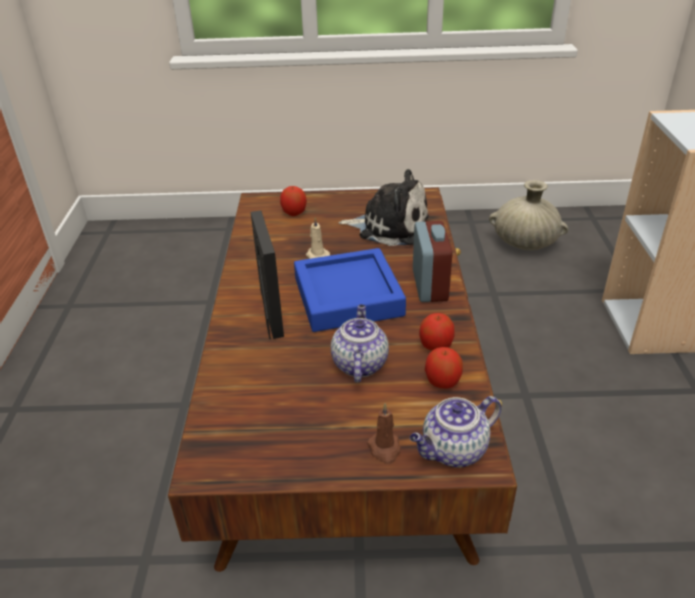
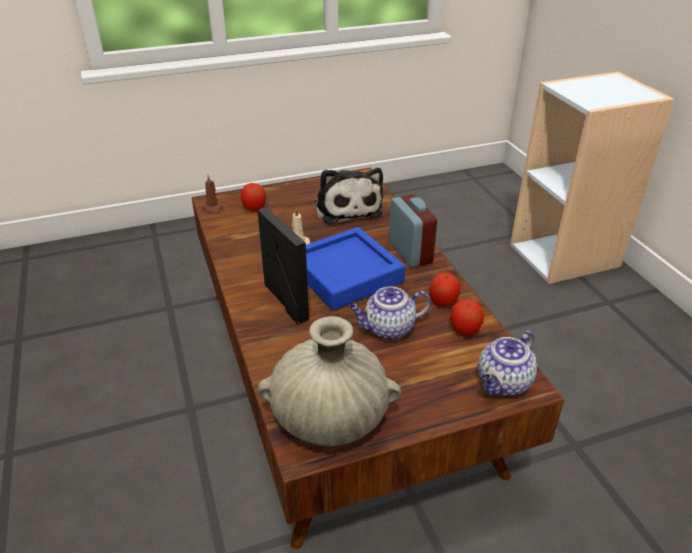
camera: 20 degrees left, 0 degrees up
(359, 363) = (388, 329): teapot -> teapot turned 90 degrees counterclockwise
(385, 449) = (449, 395): brown candle -> brown candle (213, 209)
(389, 226) = (347, 207): plush toy -> plush toy turned 75 degrees clockwise
(525, 243) = (429, 207): beige vase -> beige vase (330, 417)

